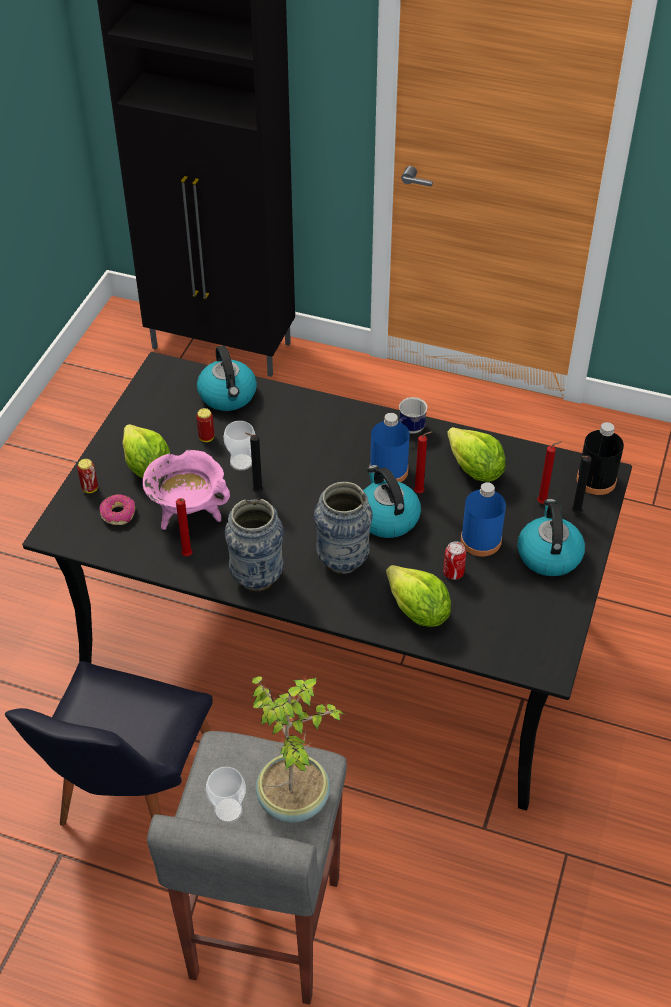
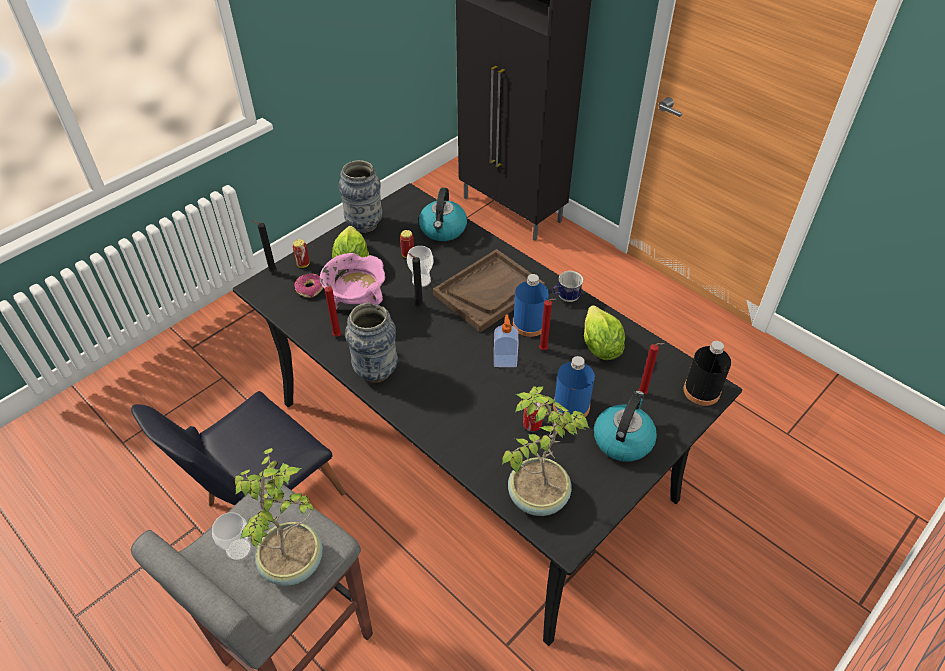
camera: 25 degrees right, 0 degrees up
(324, 450) = (488, 291): none -> brown tray
(343, 561) = (449, 382): vase -> vase (364, 225)
(386, 517) = (505, 360): kettle -> soap dispenser
(417, 612) = (483, 446): lettuce -> none
(498, 639) = (536, 496): none -> potted plant
(574, 513) = (666, 412): black candle -> black candle (271, 272)

